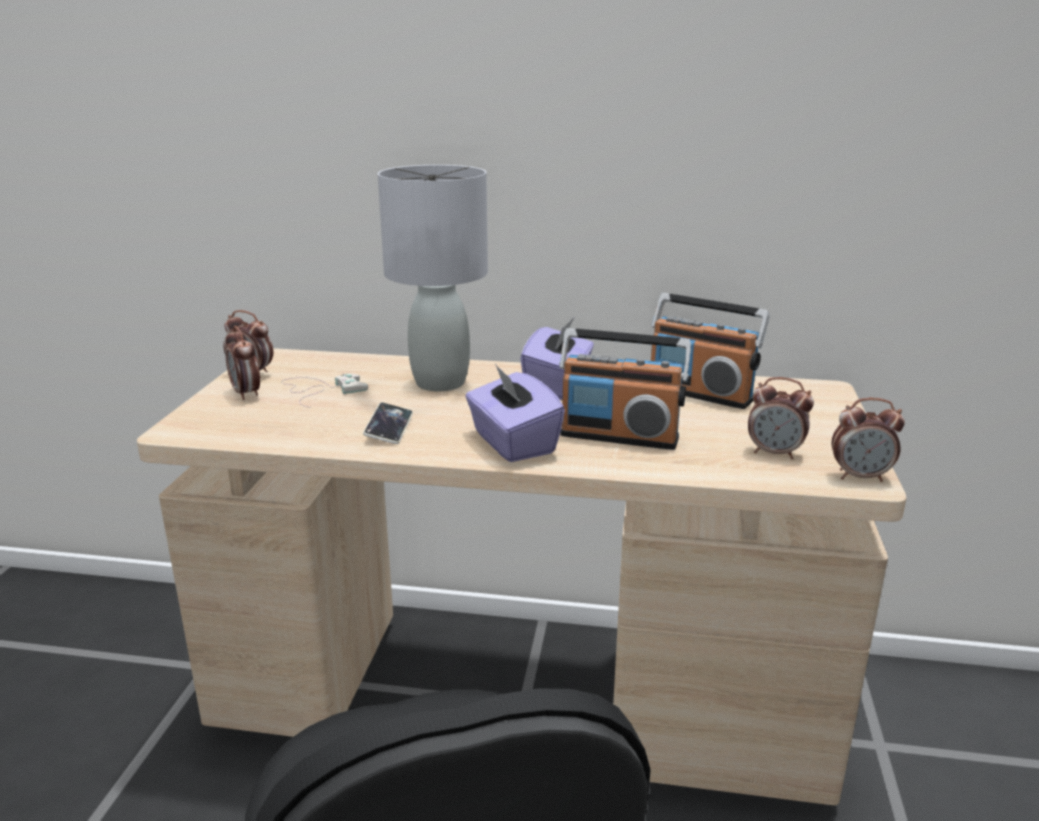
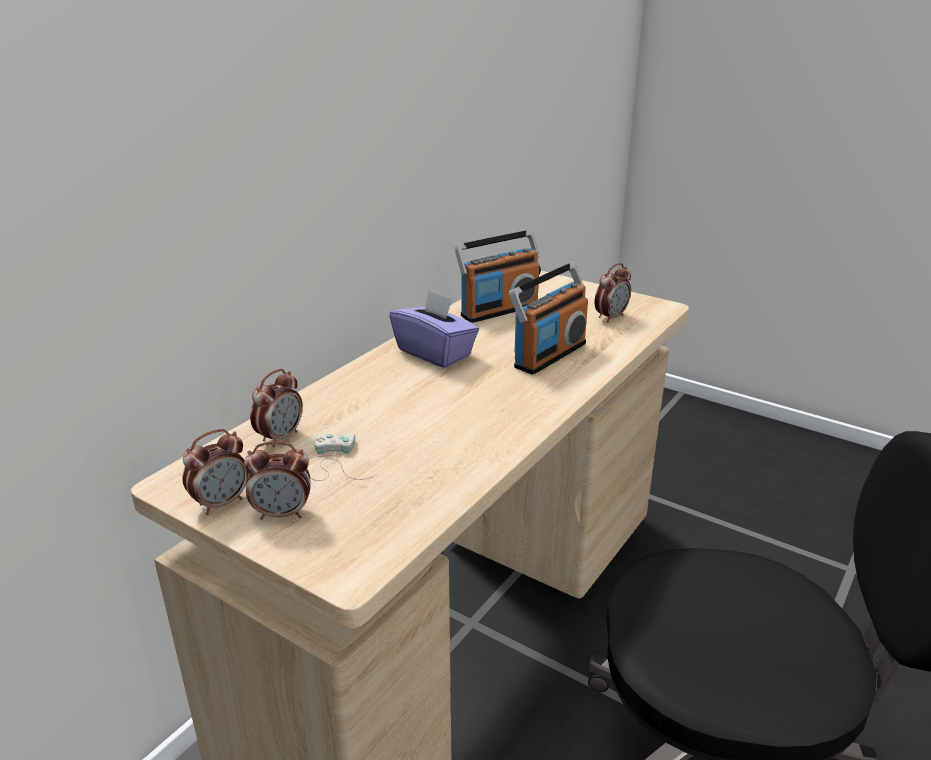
camera: 65 degrees left, 5 degrees up
(389, 428) = (454, 443): phone -> none
(439, 382) = (371, 400): grey table lamp -> none
(512, 443) = (530, 395): purple tissue box -> none
(860, 477) = (656, 306): alarm clock -> alarm clock (280, 437)

